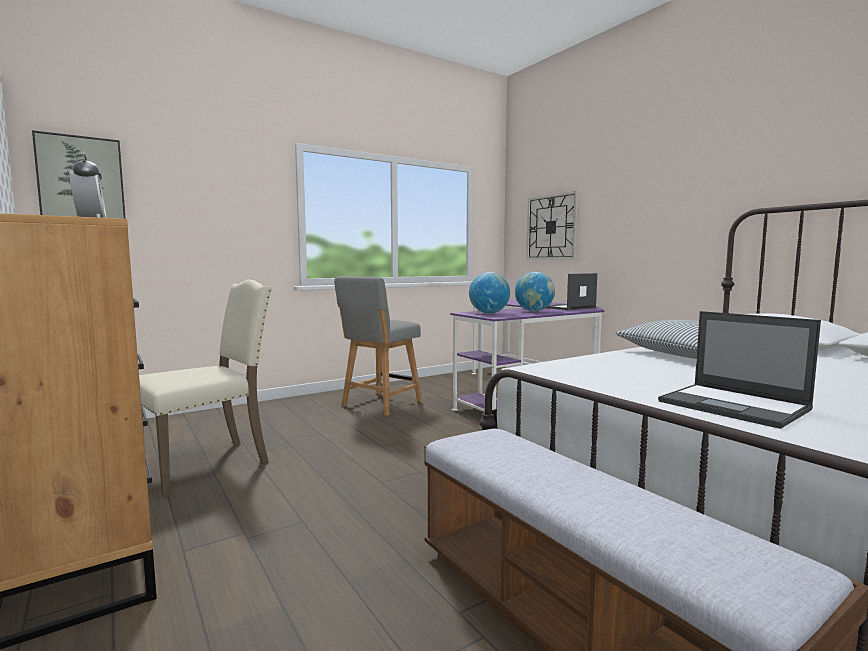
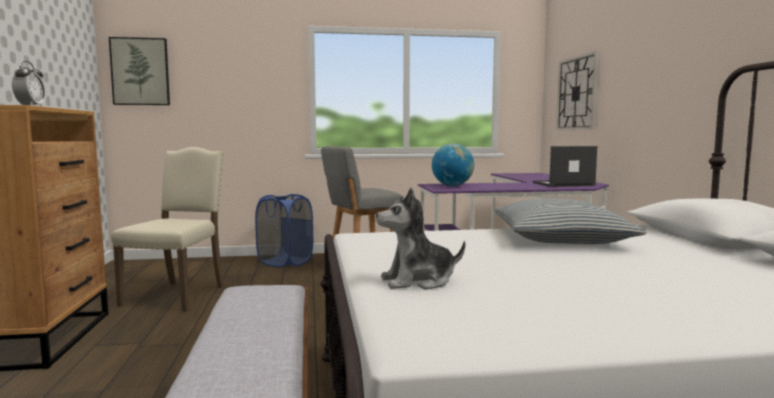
camera: 25 degrees right, 0 degrees up
(208, 464) = (177, 295): beige chair -> beige chair turned 60 degrees counterclockwise
(288, 408) = (285, 262): none -> blue laundry basket
(534, 311) = (508, 186): globe -> none
(735, 406) = (418, 281): laptop -> plush toy

